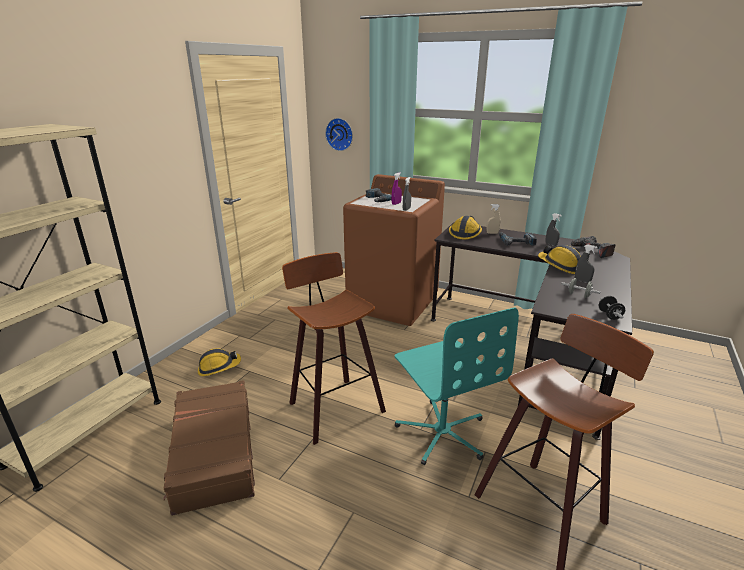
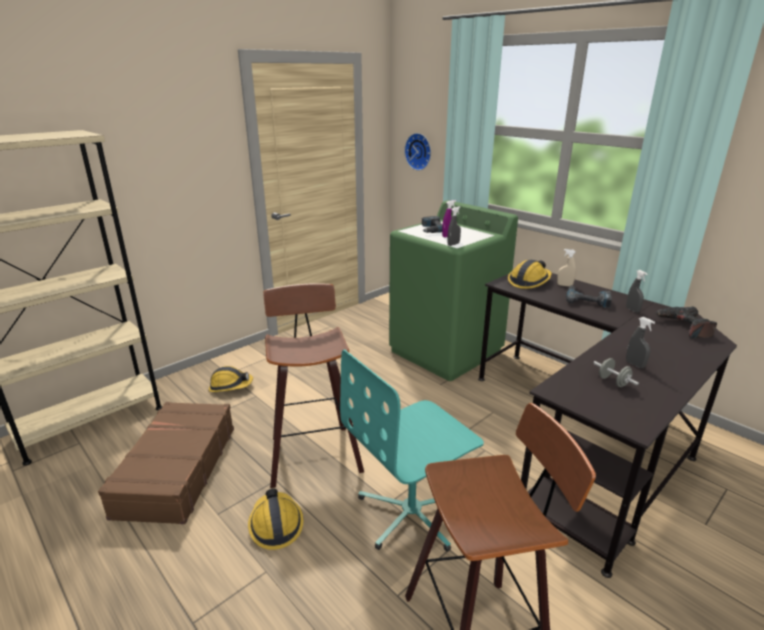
camera: 20 degrees right, 0 degrees up
(393, 303) = (446, 351): brown washing machine -> green washing machine
(442, 432) = (412, 512): turquoise office chair -> turquoise office chair turned 60 degrees clockwise
(560, 266) = (621, 340): hard hat -> hard hat (276, 524)
(609, 315) = (634, 416): black dumbbell -> none

